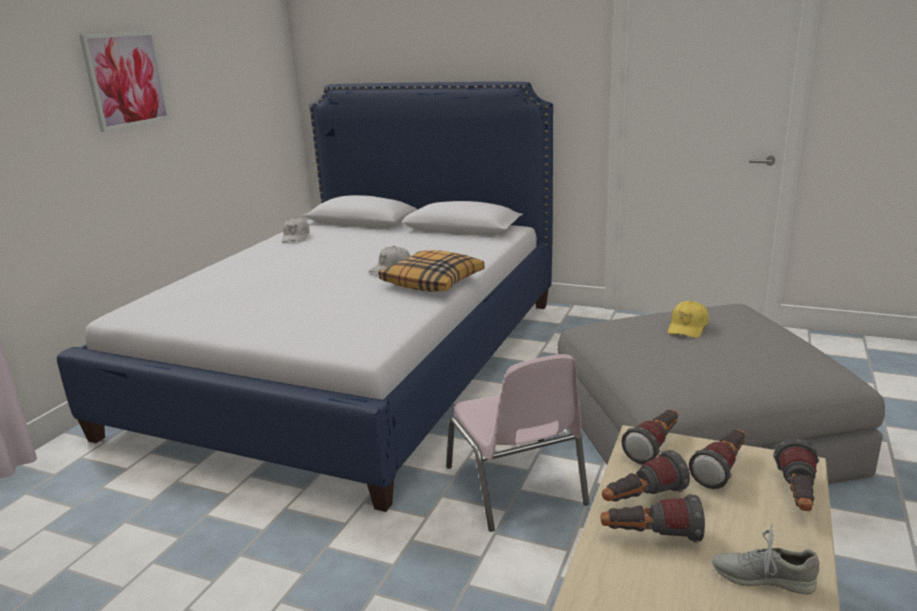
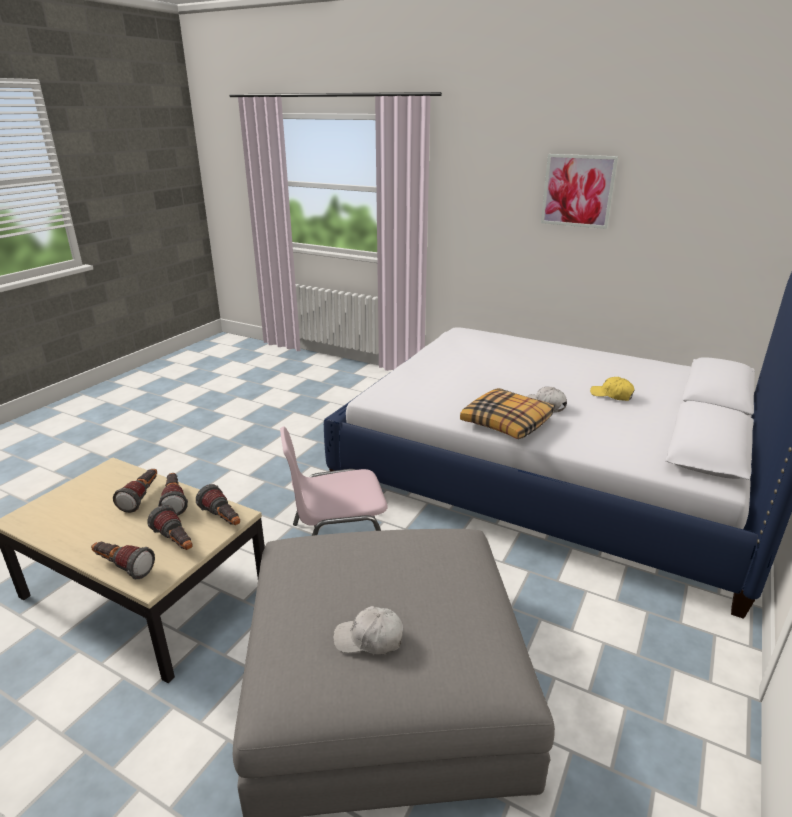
camera: 95 degrees right, 5 degrees up
(296, 237) = (641, 366): white cap -> white cap (369, 639)
(687, 327) = (416, 589): yellow cap -> yellow cap (611, 395)
(762, 577) = (79, 527): grey shoe -> none

